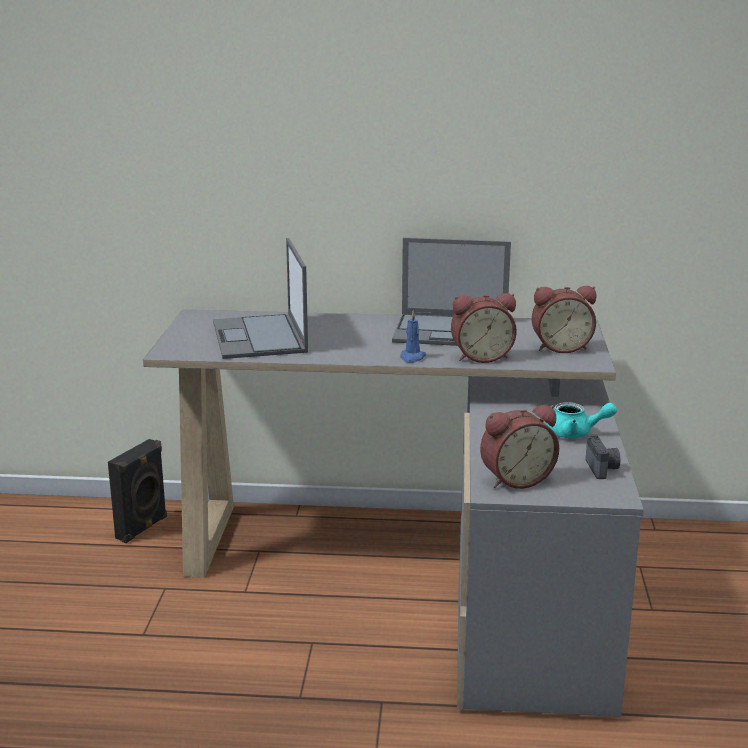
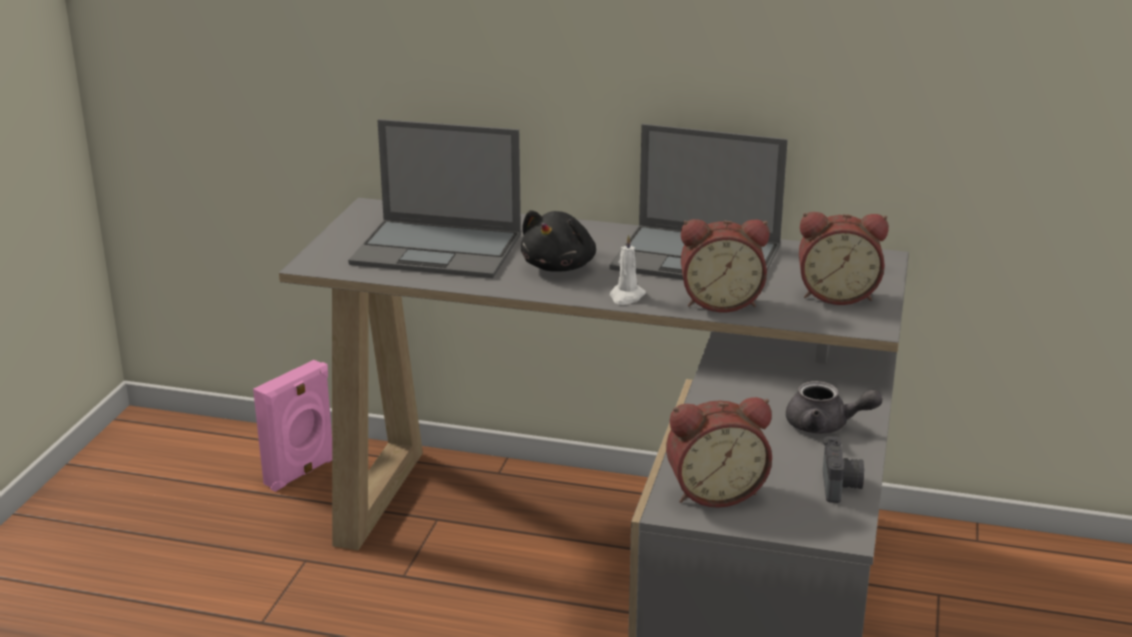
camera: 10 degrees right, 5 degrees up
(143, 528) = (301, 473): black speaker -> pink speaker
(260, 337) = (439, 249): laptop -> laptop turned 75 degrees counterclockwise
(355, 342) = (560, 266): none -> black plush toy
(412, 358) = (626, 296): blue candle -> white candle
(575, 433) = (825, 426): turquoise teapot -> grey teapot

